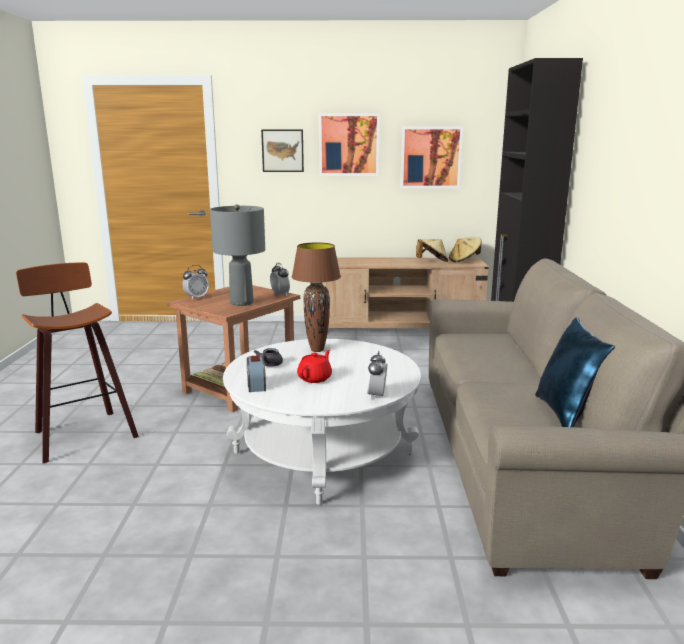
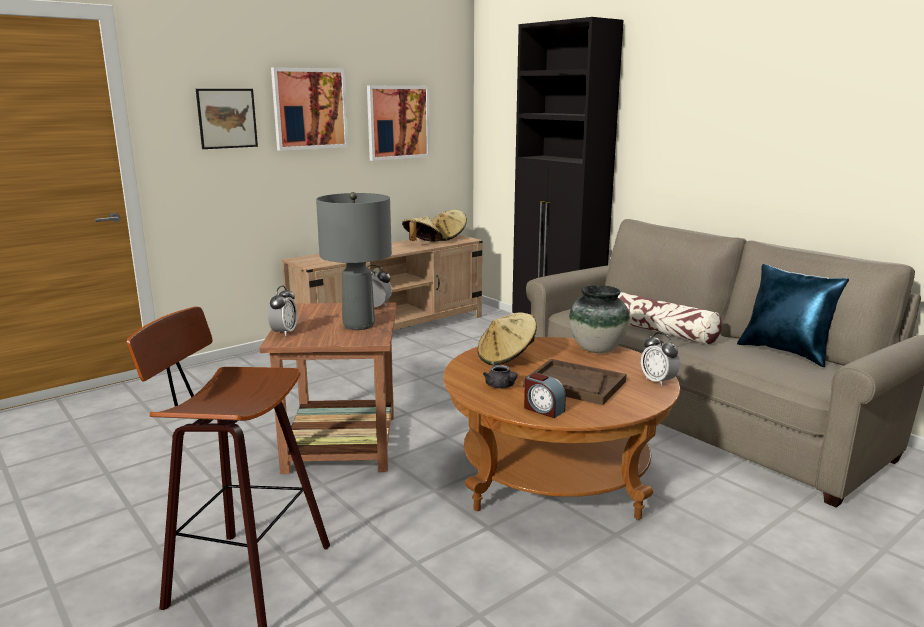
camera: 40 degrees left, 0 degrees up
(315, 378) = (574, 384): red teapot -> brown tray
(317, 350) = (506, 358): brown table lamp -> beige hat
(323, 453) = (555, 473): white coffee table -> brown coffee table
(392, 363) = (597, 350): none -> vase
(489, 366) = (659, 331): none -> pillow

